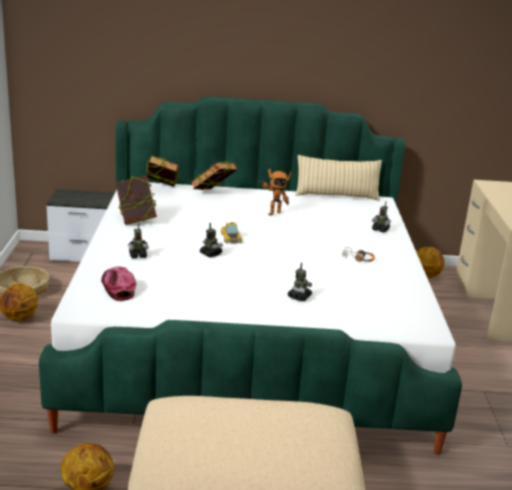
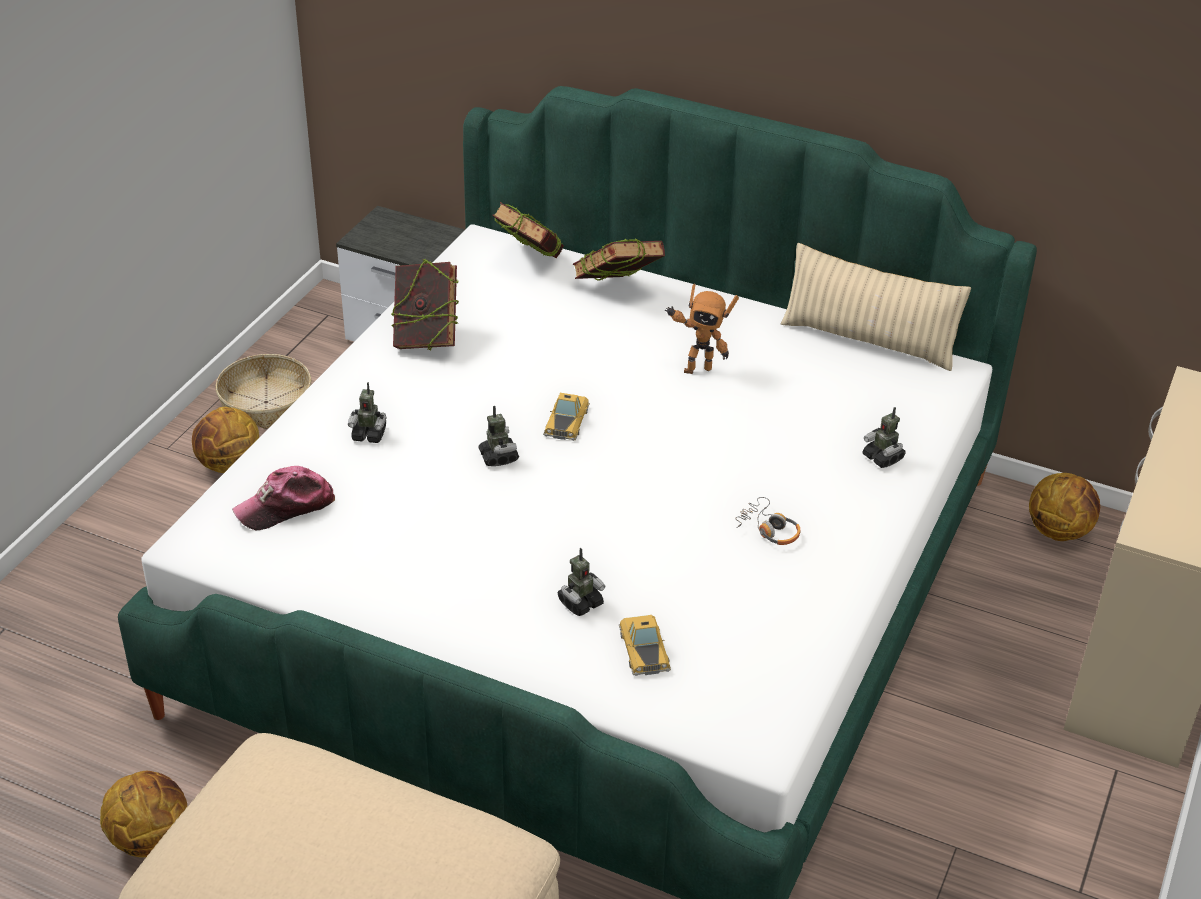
camera: 25 degrees right, 15 degrees up
(117, 287) = (286, 507): cap -> cap turned 120 degrees counterclockwise
(344, 307) = (644, 648): none -> toy car

